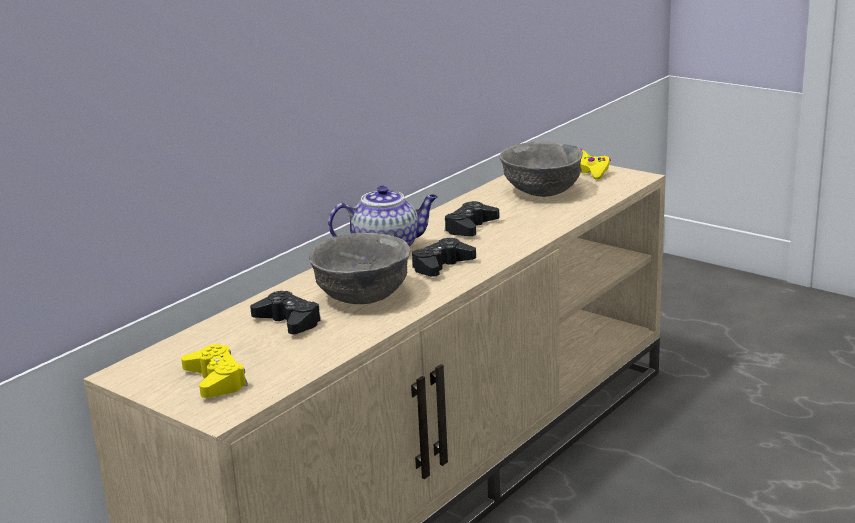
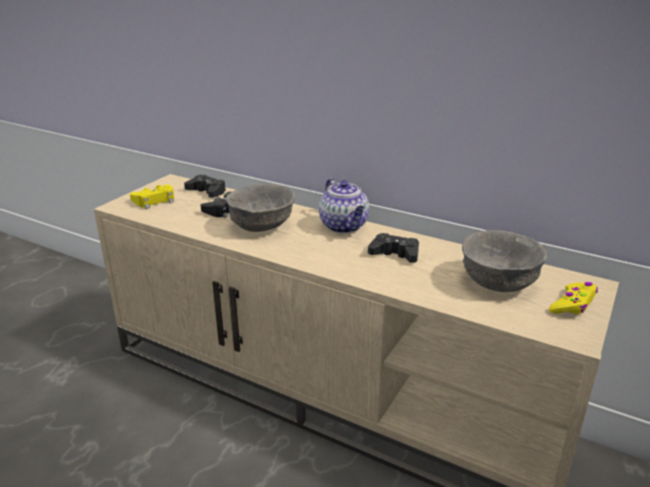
camera: 80 degrees right, 5 degrees up
(441, 266) = (313, 248): black game controller -> black game controller (207, 191)

